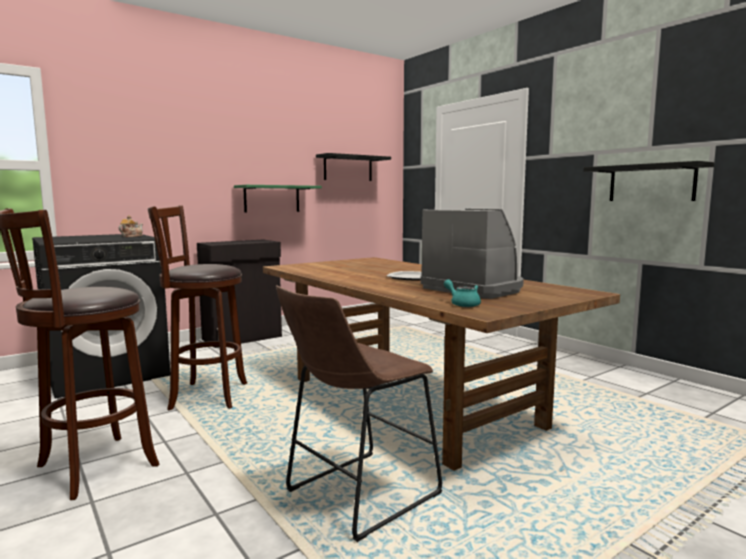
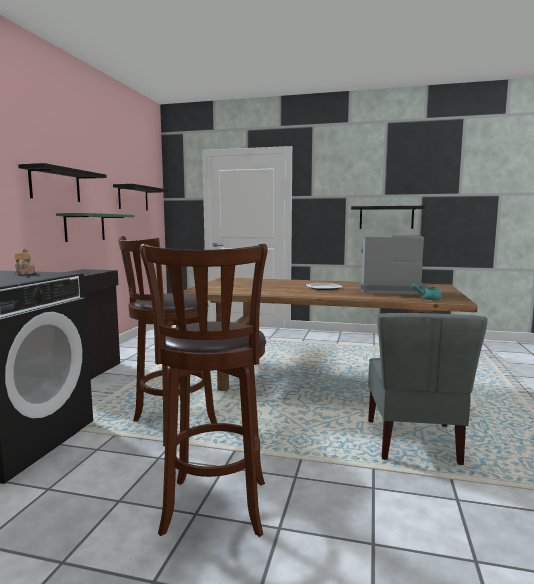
camera: 40 degrees left, 0 degrees up
(234, 159) = (55, 185): none -> black shelf
(356, 496) = (413, 442): brown stool -> grey chair

